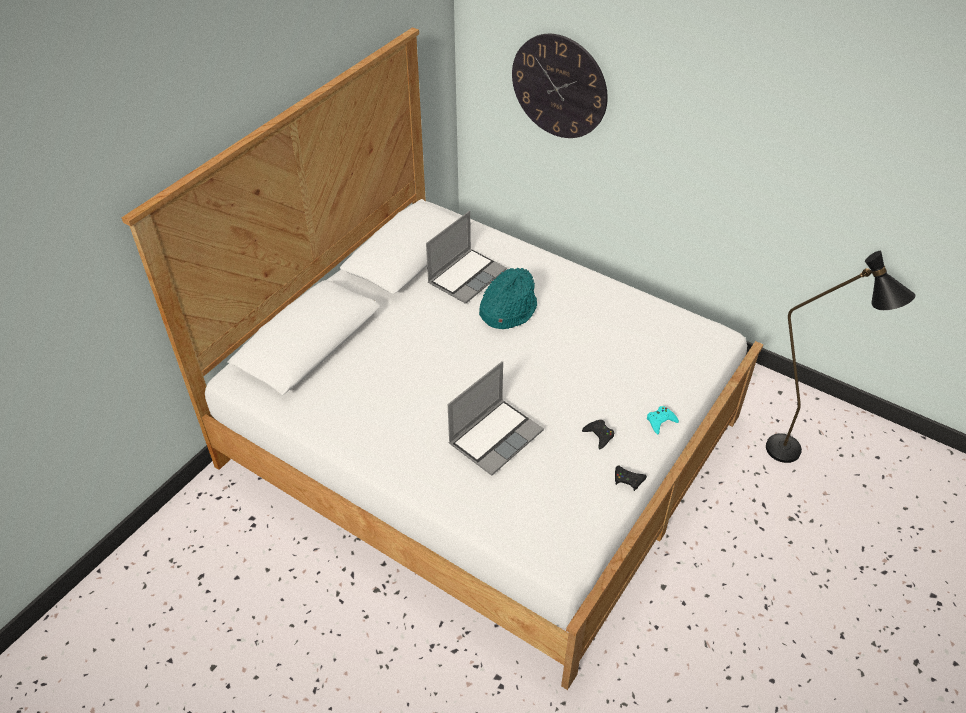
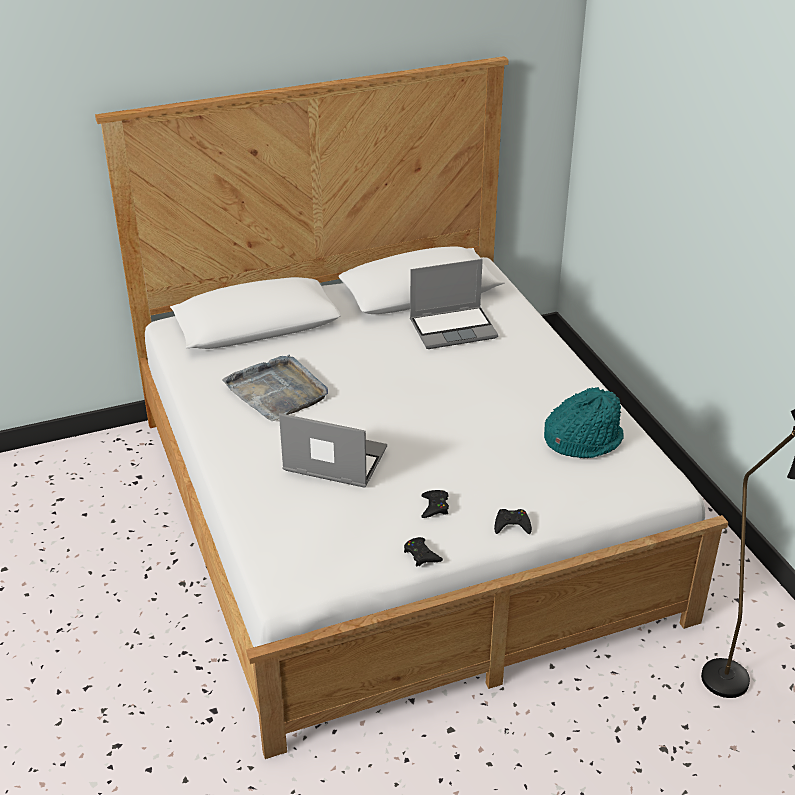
camera: 35 degrees right, 10 degrees down
(389, 396) = (277, 391): none -> grey tray
(495, 436) = (333, 461): laptop -> laptop turned 150 degrees counterclockwise
(507, 310) = (461, 370): turquoise hat -> turquoise hat (582, 439)
(559, 86) = (646, 163): wall clock -> none
(660, 421) = (512, 525): turquoise game controller -> black game controller

